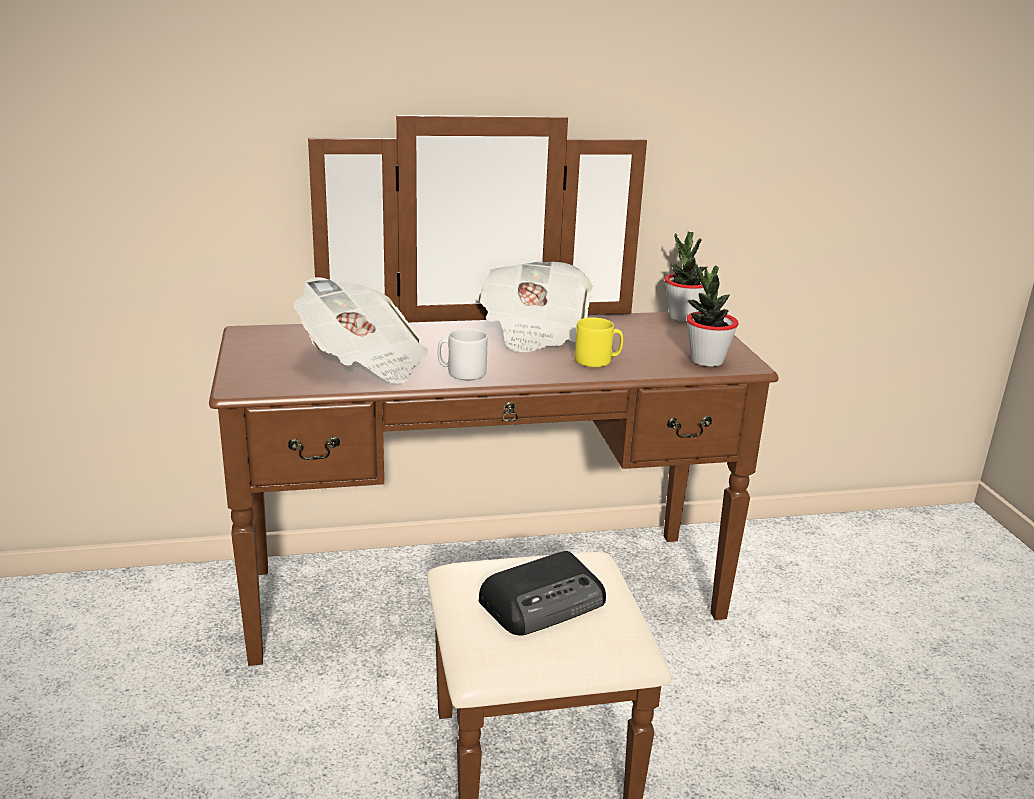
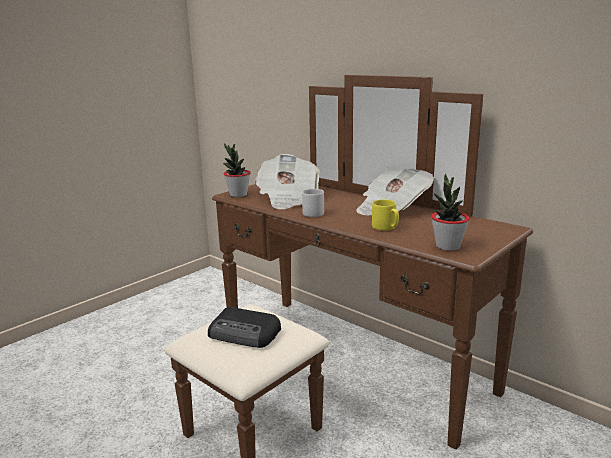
camera: 55 degrees right, 5 degrees down
(683, 317) = (501, 226): potted plant -> potted plant (238, 195)

